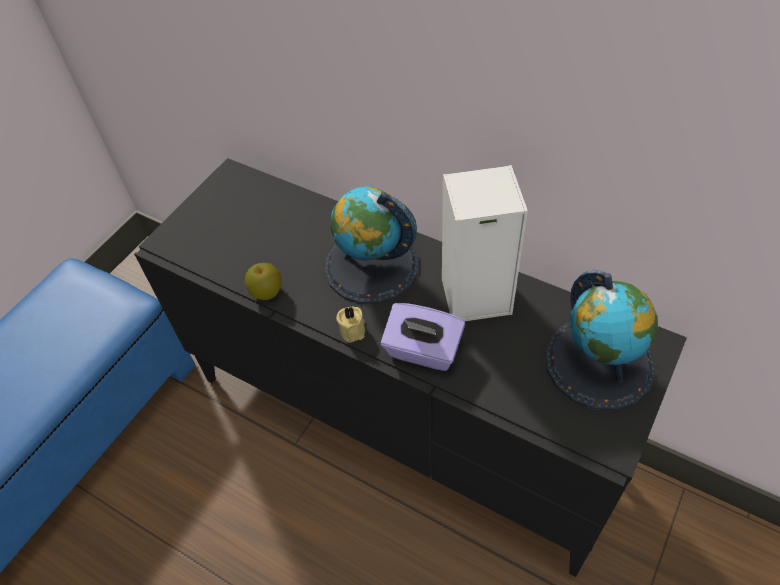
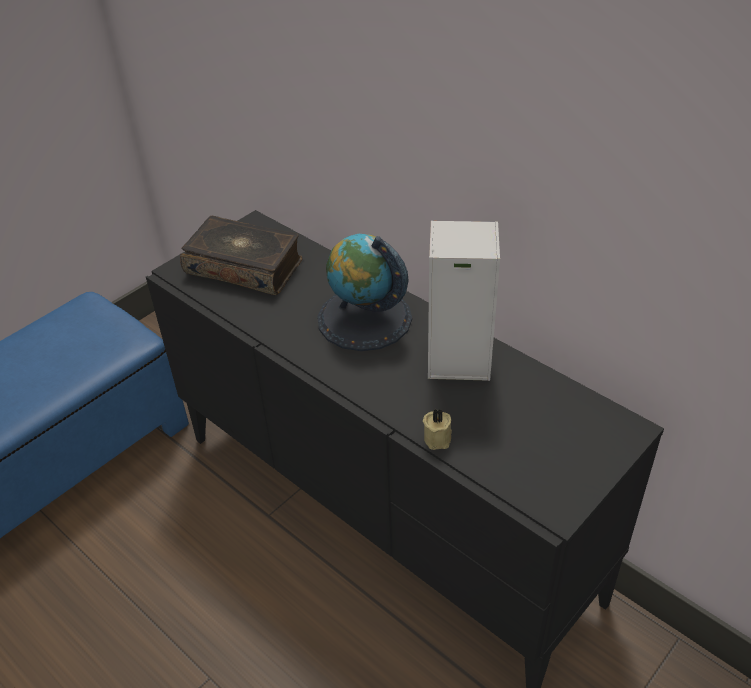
camera: 10 degrees right, 10 degrees down
(234, 225) = (245, 266): none -> book
(266, 292) = (257, 326): apple -> none
(353, 330) = (330, 369): beige candle -> beige candle (438, 438)
(422, 351) = (391, 397): purple tissue box -> none
(599, 362) = (565, 435): globe -> none

